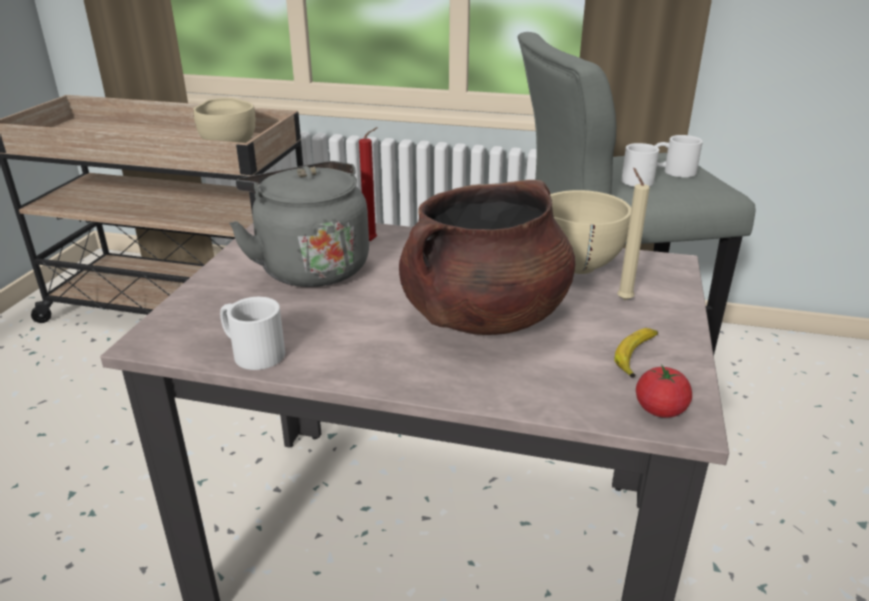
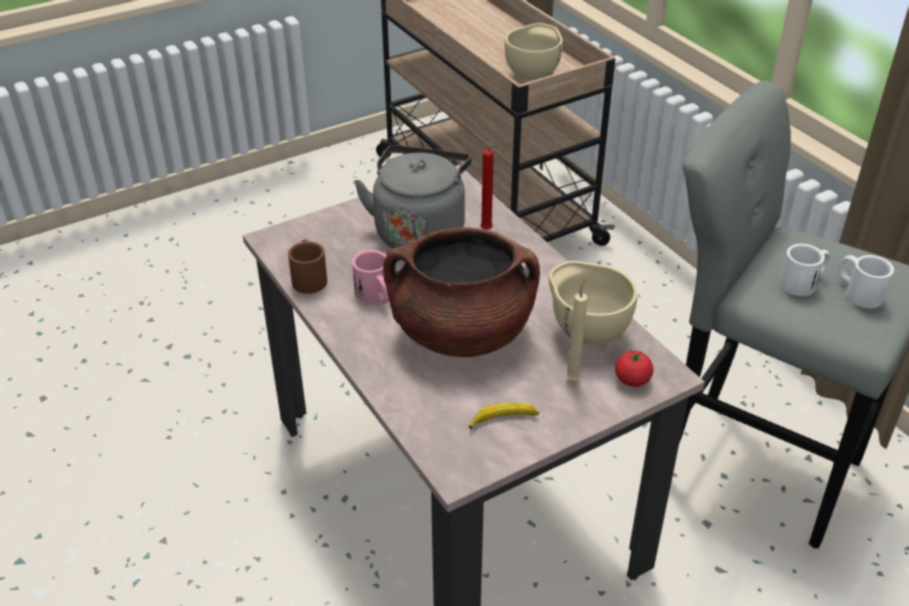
camera: 45 degrees right, 10 degrees up
(251, 352) = (309, 277): white mug -> brown mug
(353, 331) = (376, 296): none -> pink mug
(660, 409) = (455, 457): tomato -> tomato (632, 380)

